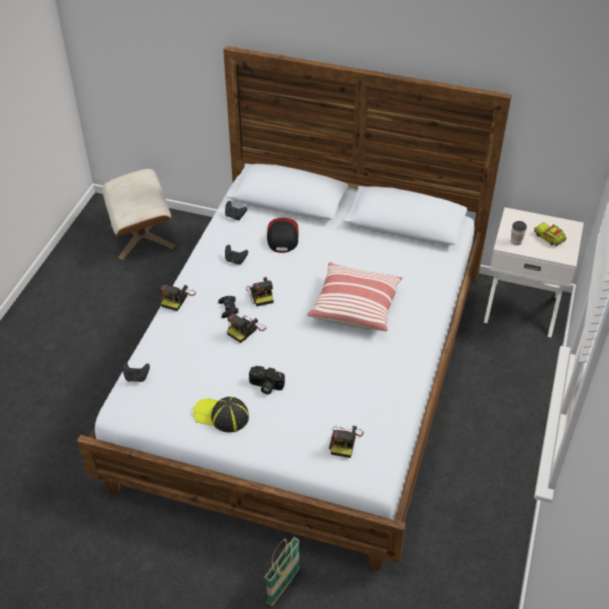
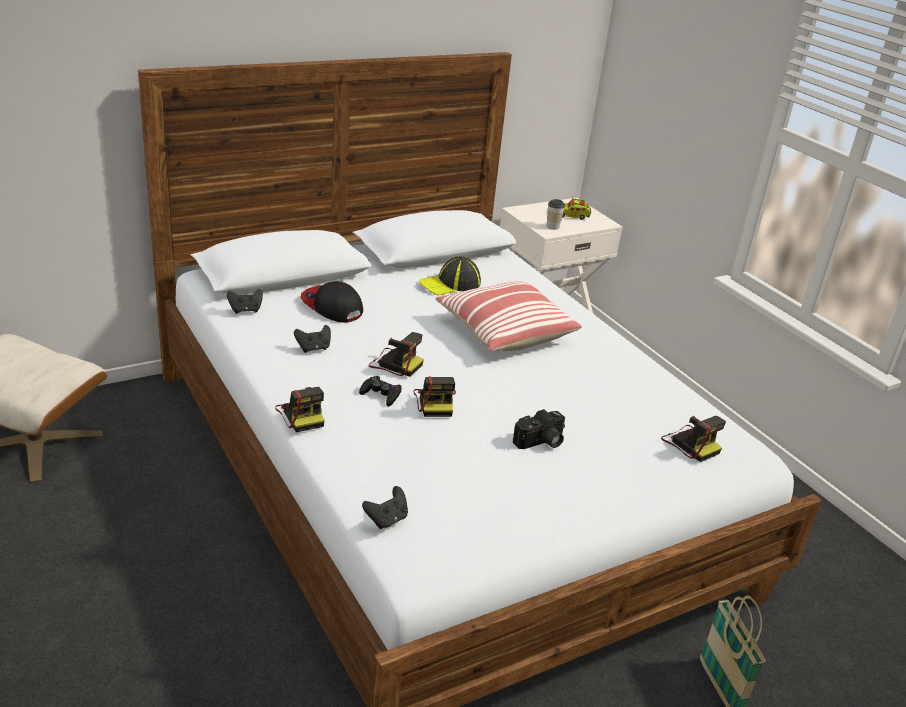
camera: 50 degrees left, 15 degrees down
(221, 415) = (546, 496): cap -> cap (450, 284)

